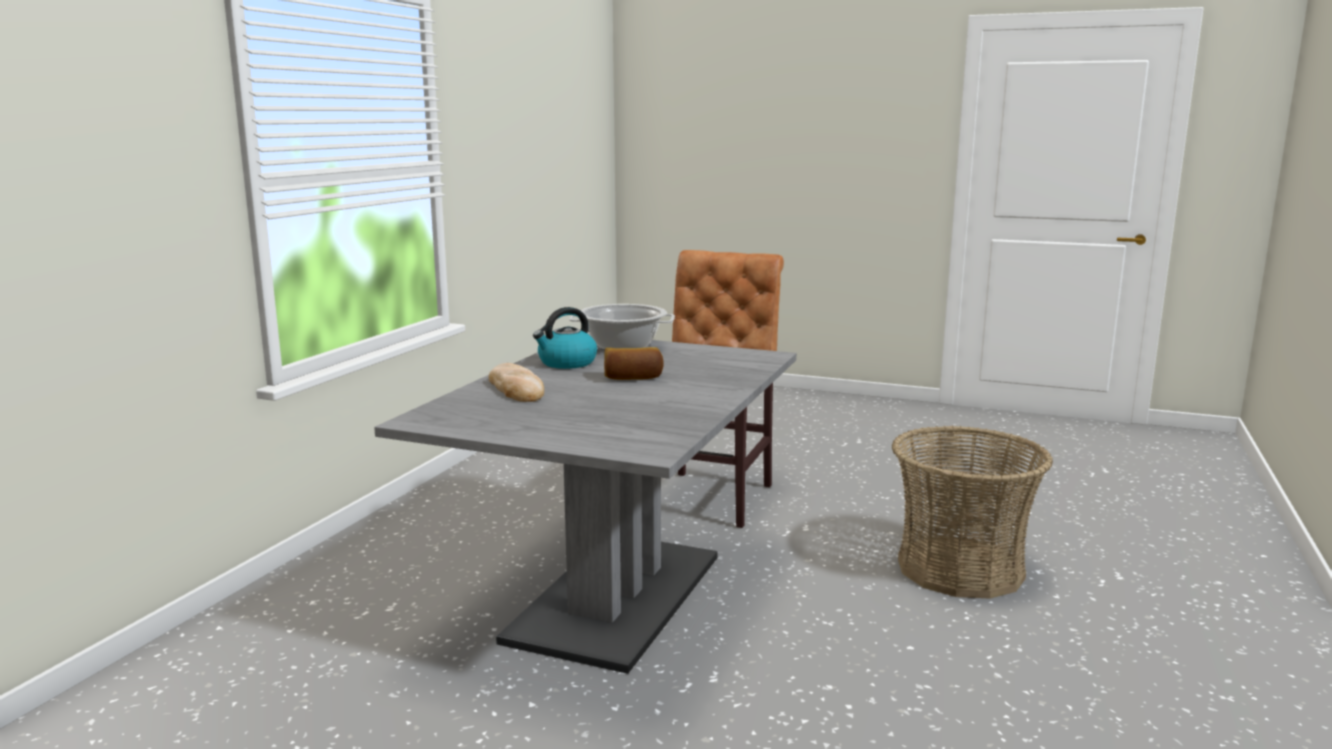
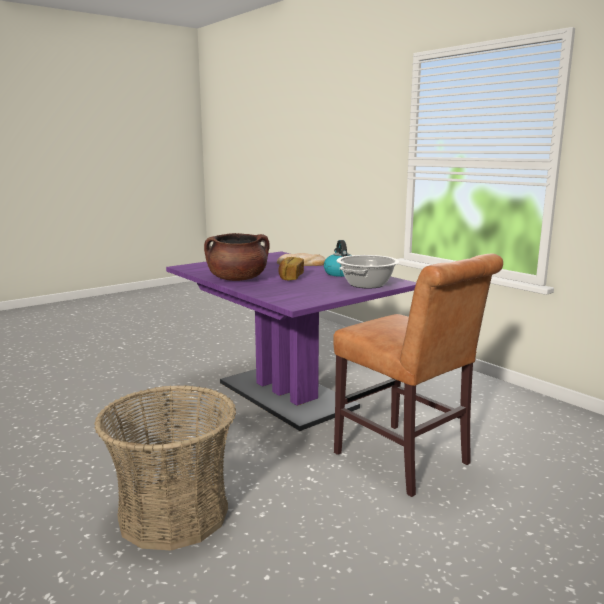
camera: 120 degrees right, 0 degrees up
(616, 597) = (286, 395): grey dining table -> purple dining table
(692, 398) = (237, 279): none -> brown cooking pot

